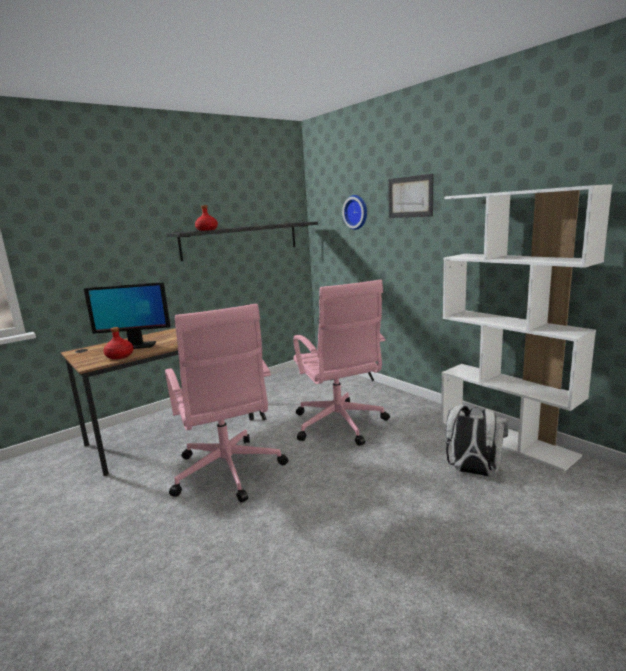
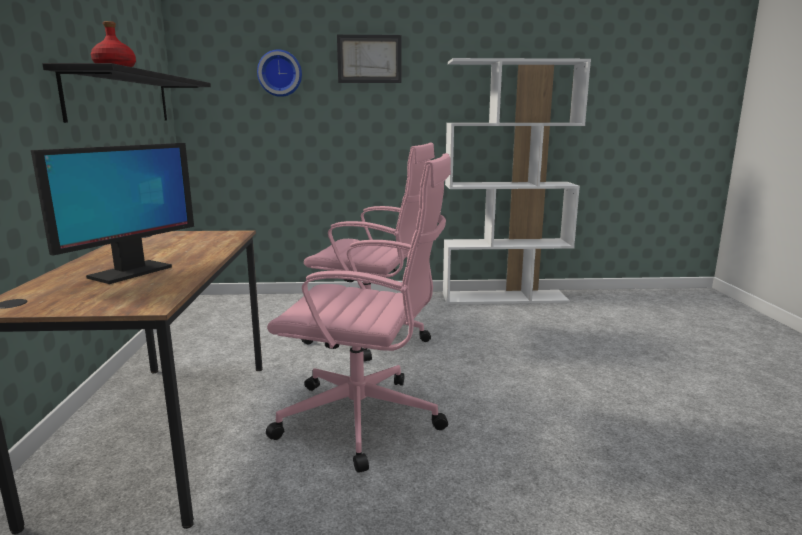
camera: 55 degrees left, 0 degrees up
(120, 356) = (159, 285): red bottle -> none
(473, 472) = (533, 323): white backpack -> none

